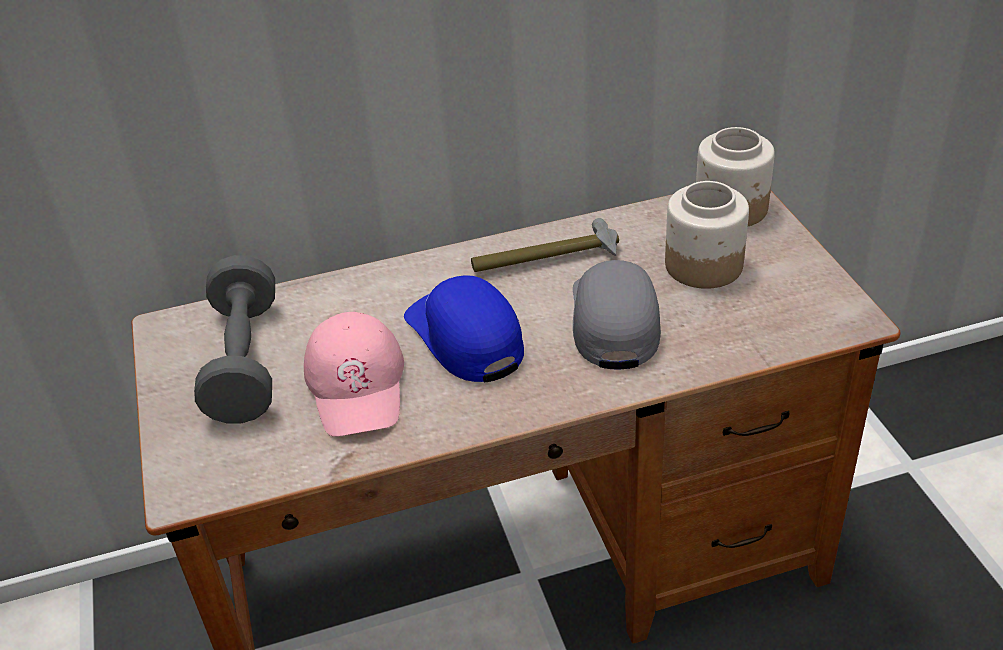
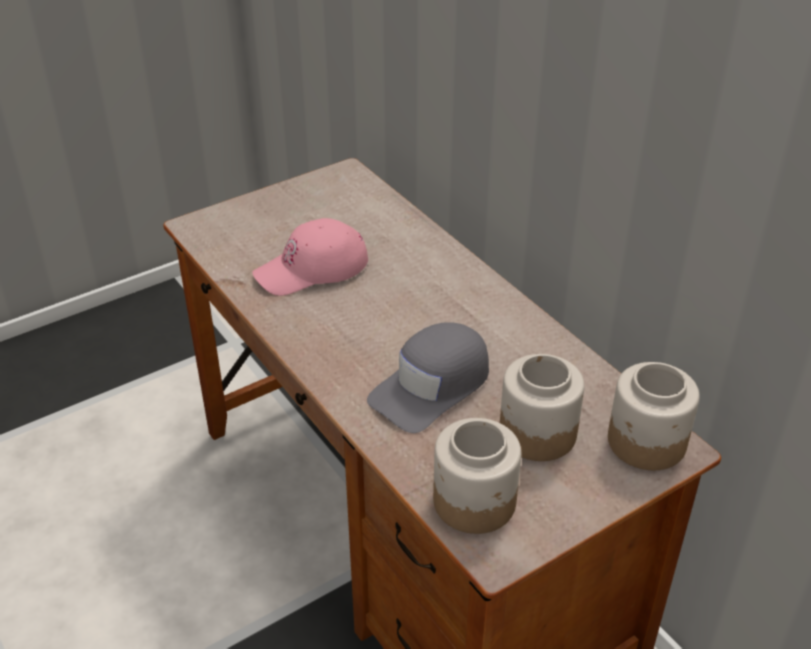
camera: 70 degrees right, 0 degrees up
(245, 362) = (320, 214): grey dumbbell -> none
(465, 336) = (382, 307): blue cap -> none
(545, 260) = (500, 331): hammer -> none
(614, 320) = (432, 386): grey cap -> grey cap turned 150 degrees clockwise
(787, 320) = (475, 502): none -> jar

